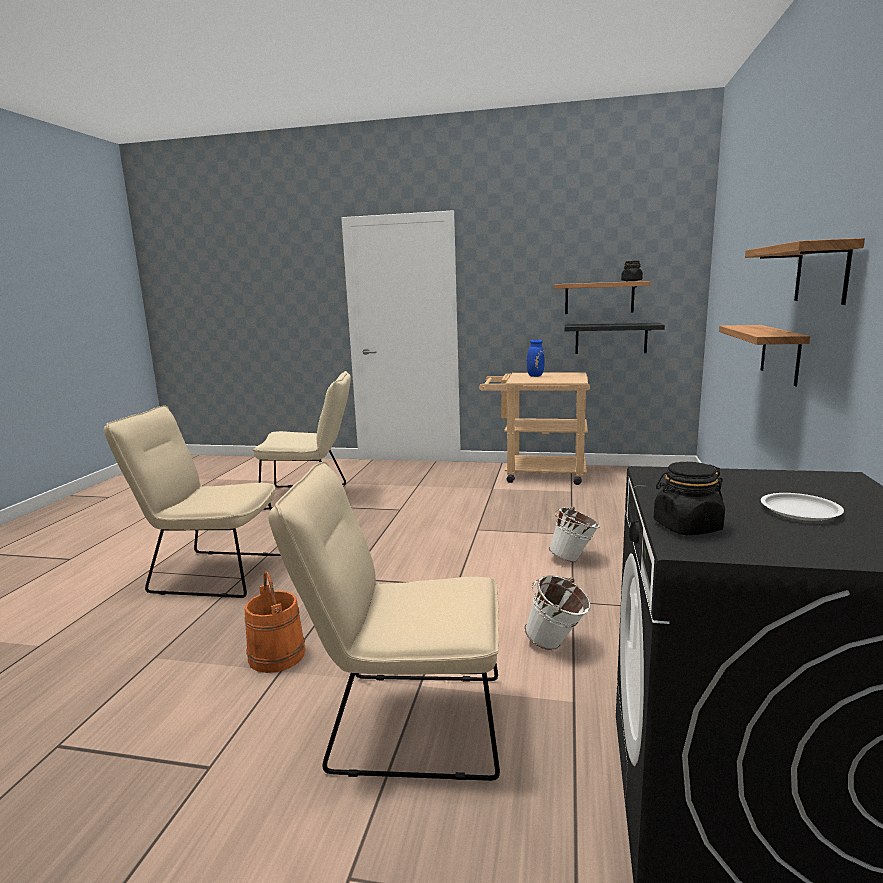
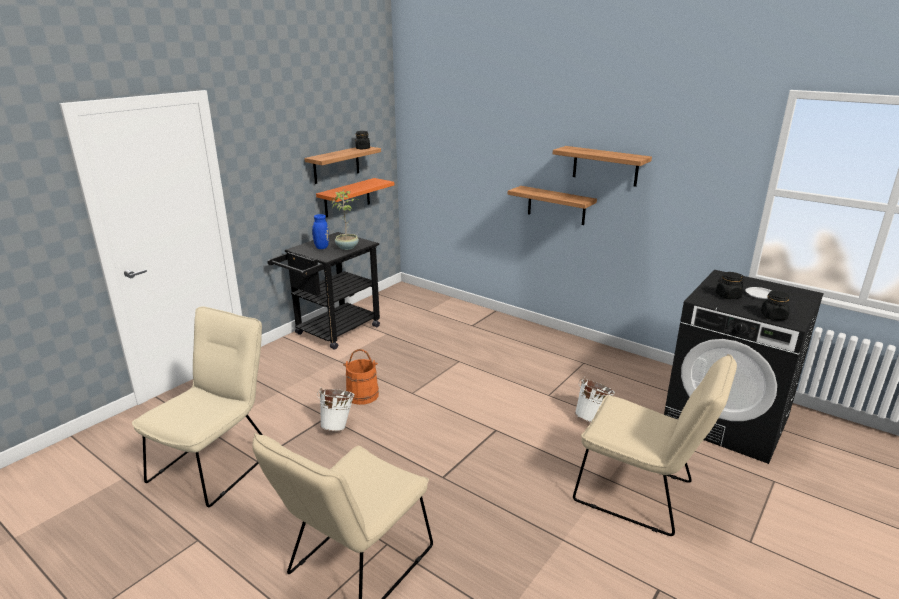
camera: 65 degrees left, 10 degrees up
(277, 655) = (541, 538): orange bucket -> orange bucket (362, 395)
(404, 722) = (641, 495): beige chair -> beige chair turned 90 degrees counterclockwise
(536, 474) = (332, 332): beige cart -> black cart
(553, 379) = (347, 247): none -> potted plant
(574, 559) = (495, 374): white bucket -> white bucket (338, 425)
(611, 338) = (347, 198): black shelf -> orange shelf
(723, 488) = (728, 296): none -> black jar

